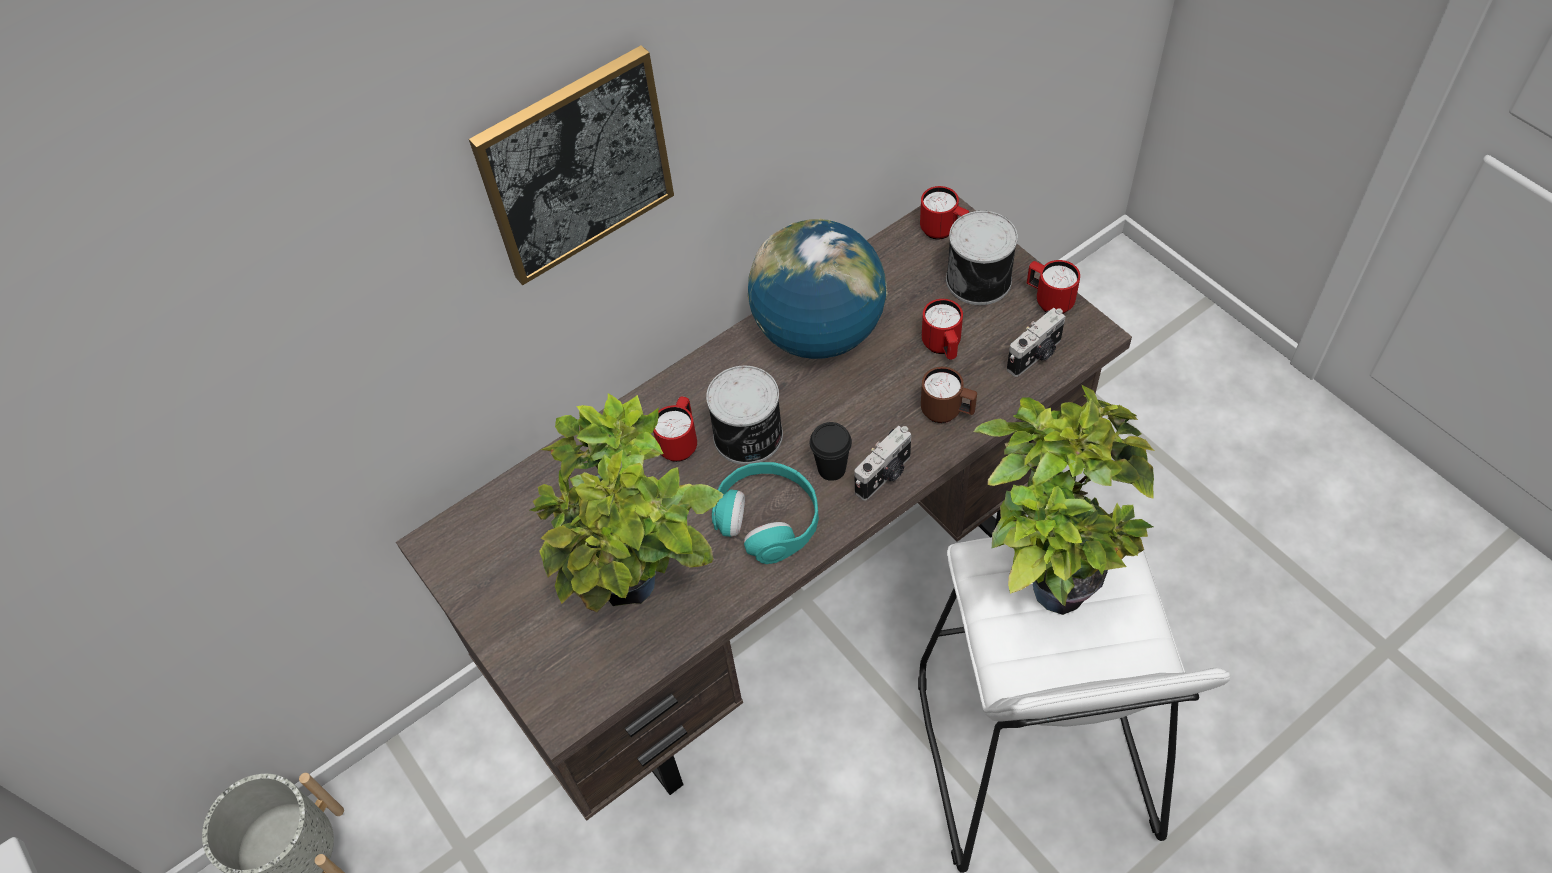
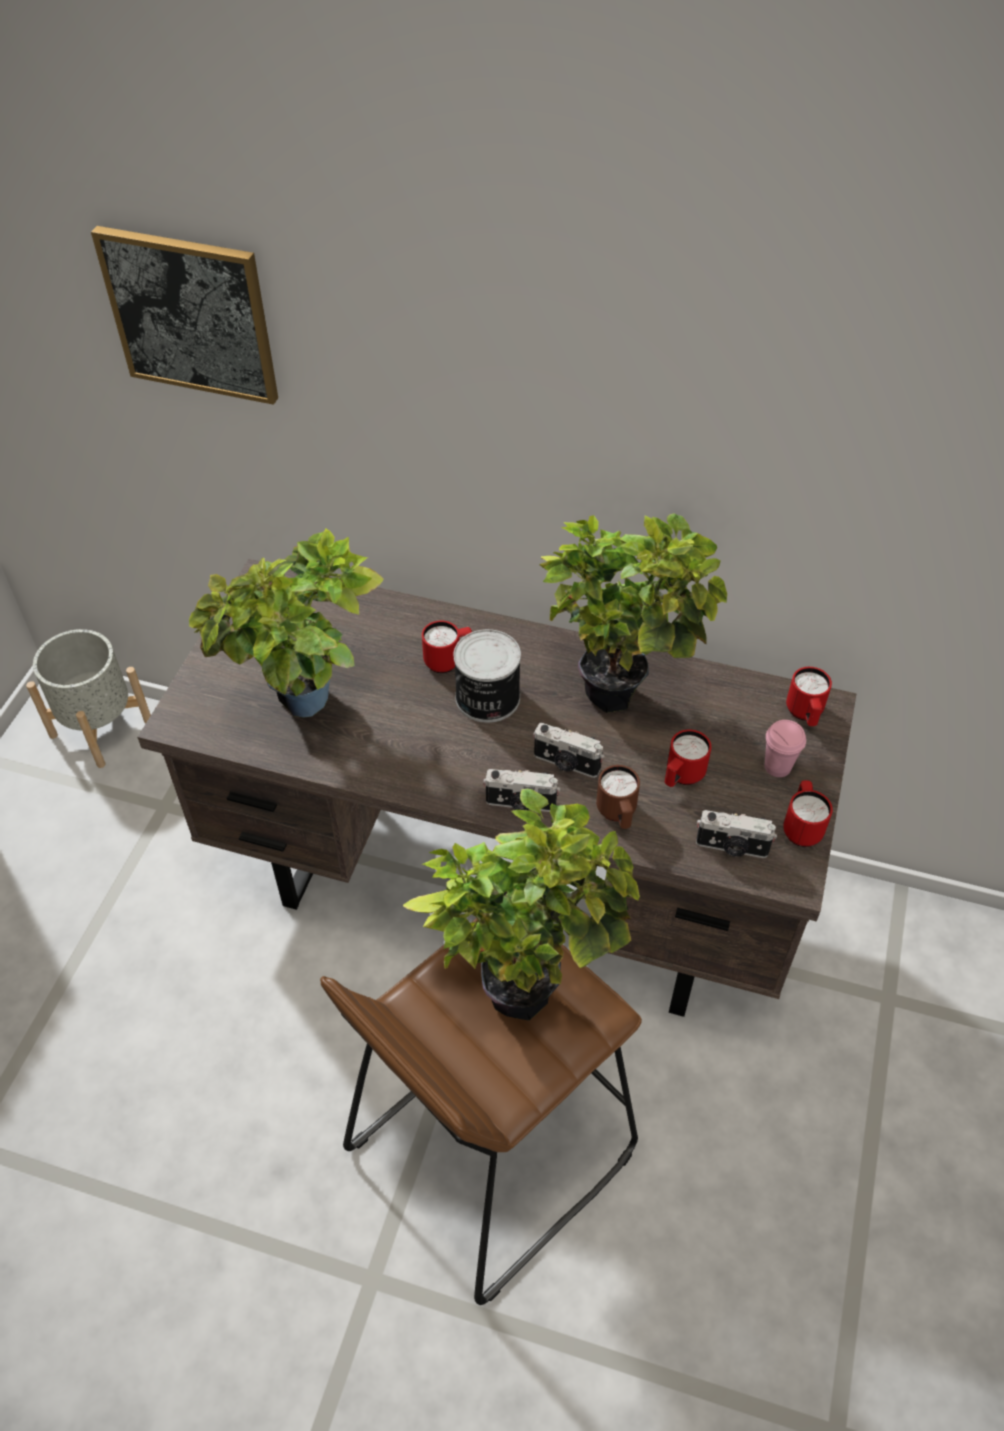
camera: 50 degrees right, 5 degrees down
(575, 165) = (478, 379): picture -> picture (191, 315)
(768, 518) = (422, 750): turquoise headphones -> none
(819, 333) = (622, 688): globe -> potted plant
(831, 469) = (499, 766): black cup -> none
(867, 418) = (566, 764): none -> camera
(980, 279) = (777, 766): can -> pink cup
(1032, 756) = (488, 1151): white stool -> brown stool

